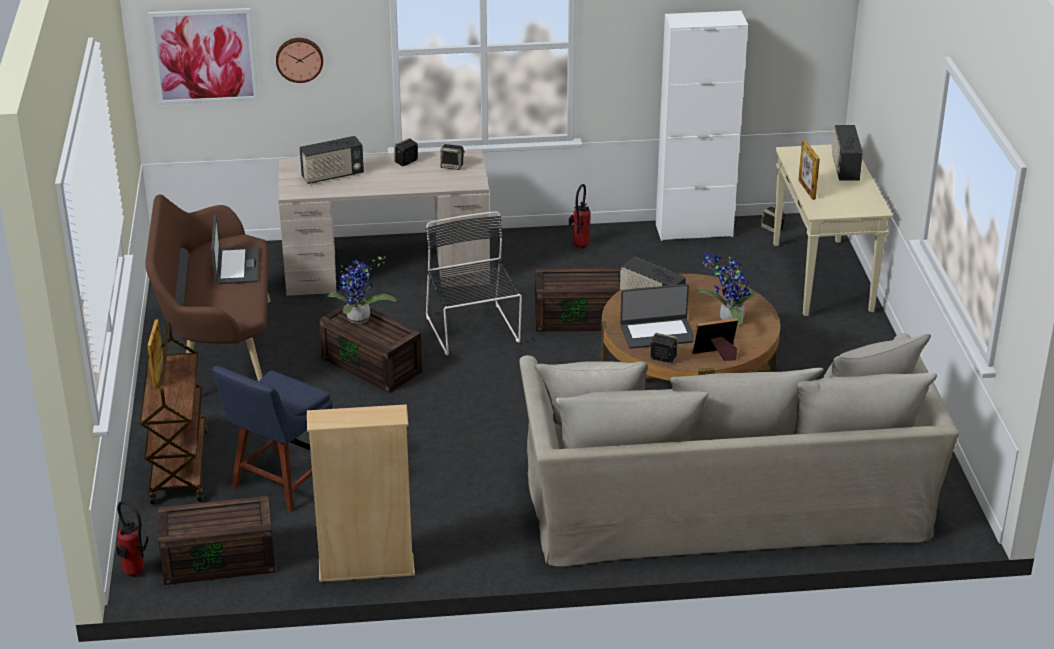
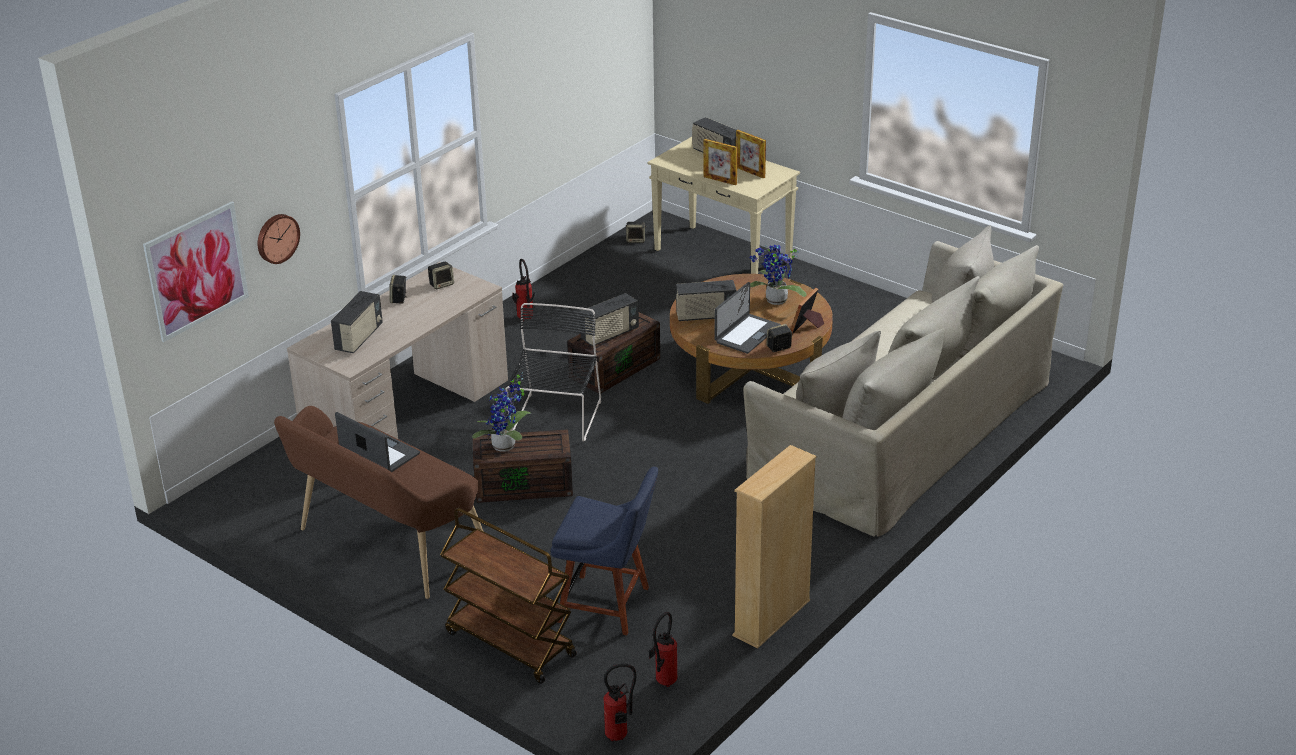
camera: 45 degrees left, 0 degrees up
(158, 375) = (479, 562): picture frame -> picture frame (750, 172)
(220, 559) = (663, 683): brown storage box -> fire extinguisher
(280, 483) = (608, 605): blue chair -> blue chair turned 60 degrees counterclockwise
(473, 331) = (555, 419): black chair -> black chair turned 75 degrees clockwise
(573, 281) = (610, 334): none -> radio
(694, 230) = (586, 267): white cabinet -> none

